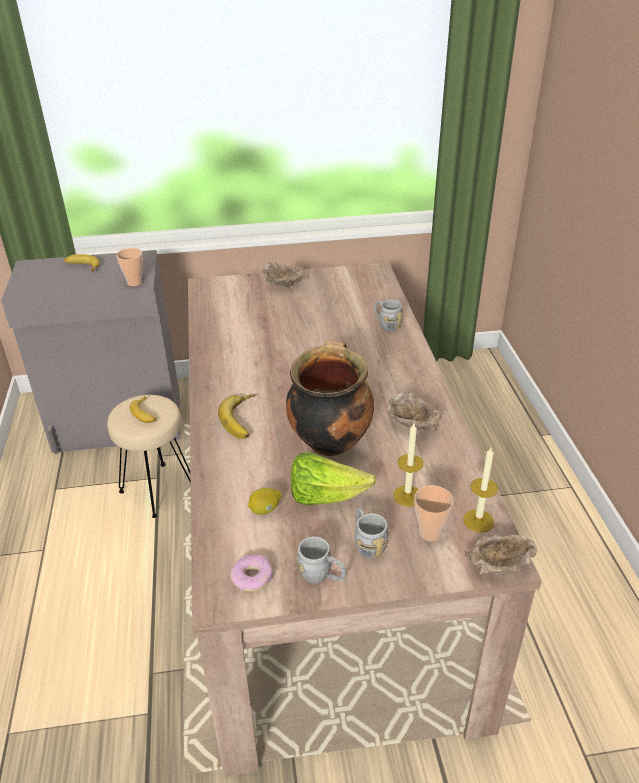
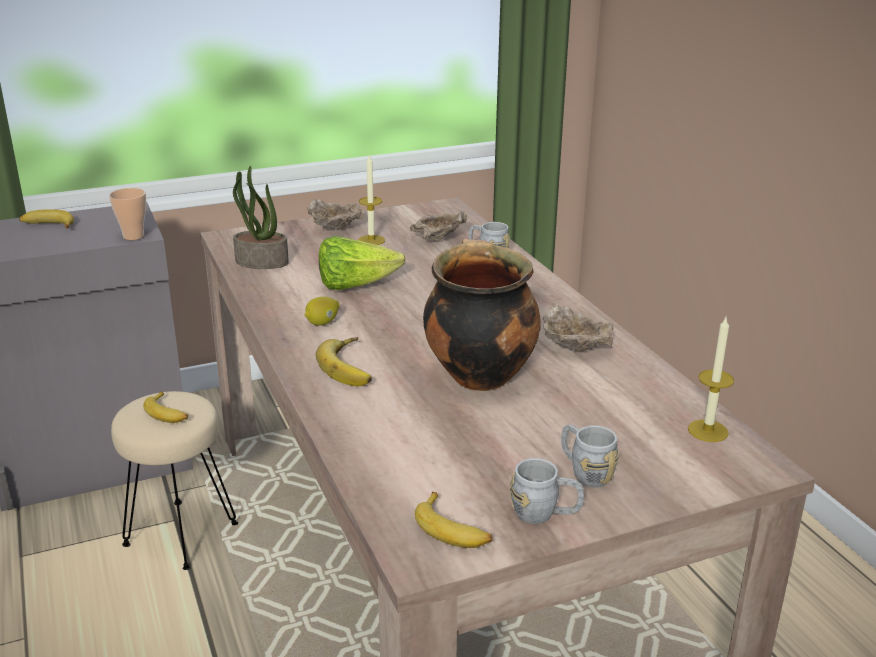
camera: 15 degrees left, 10 degrees down
(218, 312) = (261, 262): none -> potted plant
(252, 577) = (453, 530): donut -> banana
(265, 510) = (432, 456): lemon -> lemon (322, 323)
(325, 496) = (504, 432): lettuce -> lettuce (355, 285)
(407, 496) = (608, 417): candle -> candle (371, 240)
(430, 533) = (656, 451): cup -> none
(498, 567) = (758, 473): beige bowl -> beige bowl (439, 240)

